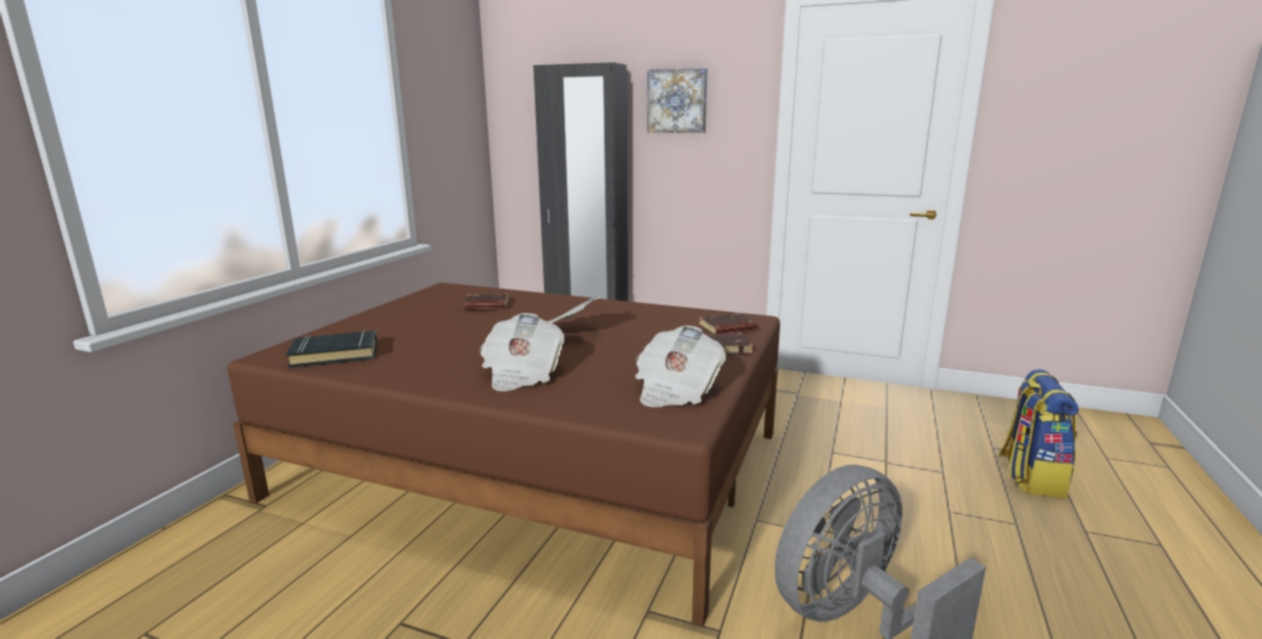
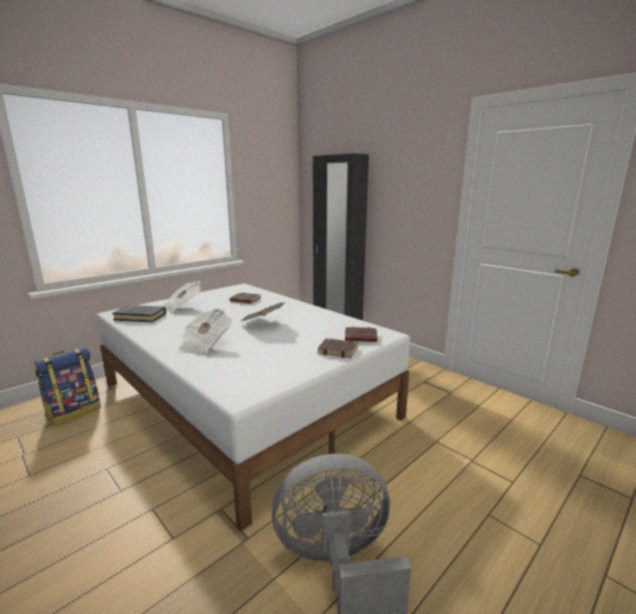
camera: 25 degrees right, 0 degrees up
(536, 463) = (246, 399): brown bed -> white bed
(675, 390) = (269, 373): newspaper -> newspaper (181, 307)
(677, 101) = (398, 178): picture -> none
(1030, 477) = (593, 510): backpack -> backpack (74, 411)

